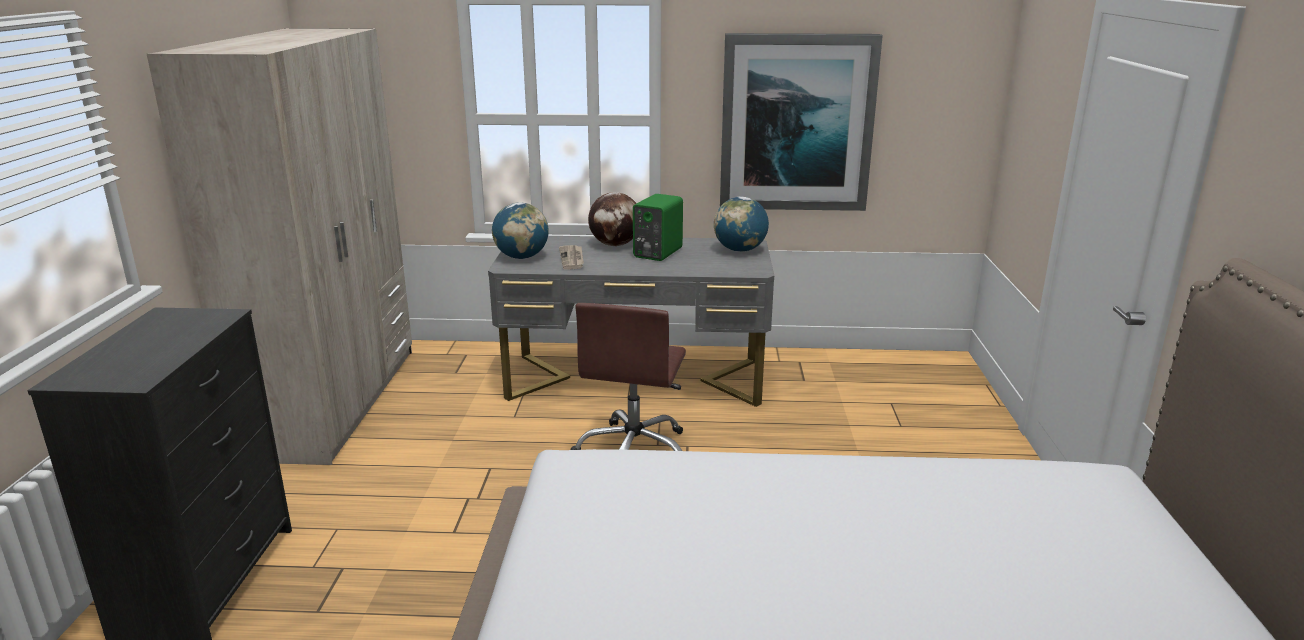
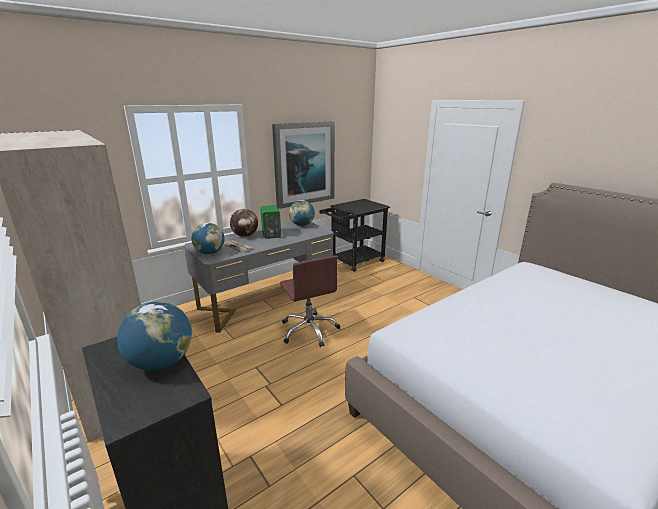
camera: 40 degrees left, 0 degrees up
(173, 346) = (161, 362): none -> globe
(890, 369) = (353, 262): none -> black cart

